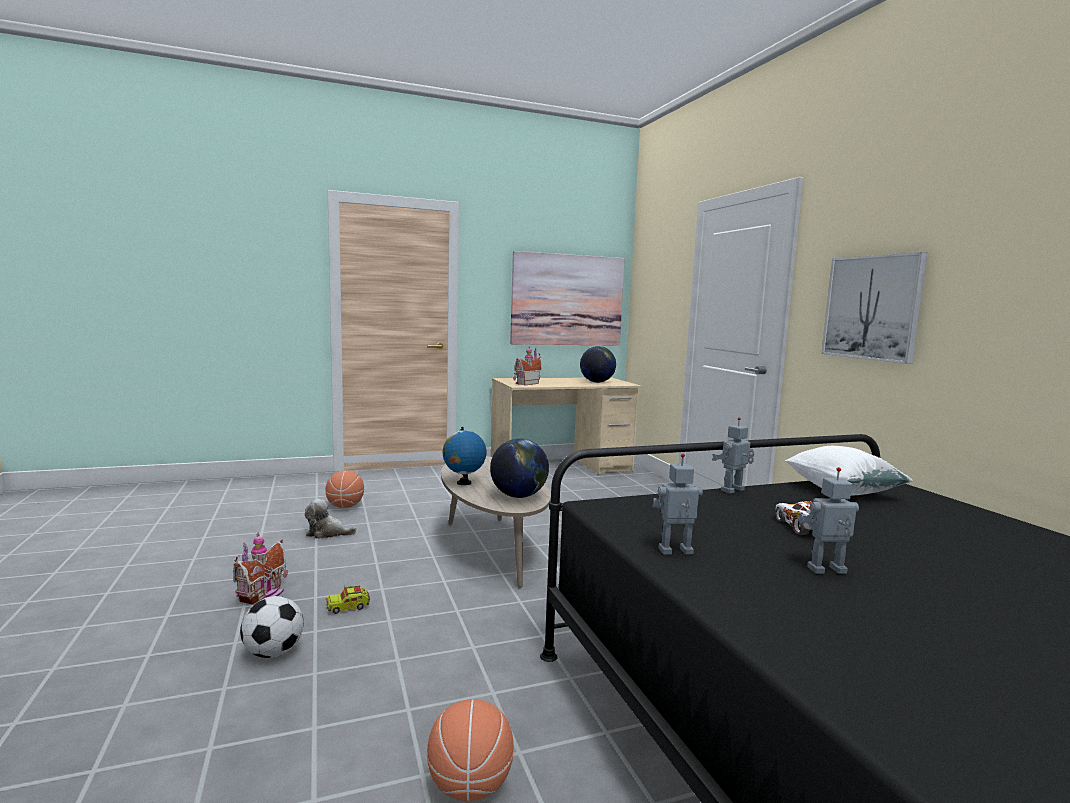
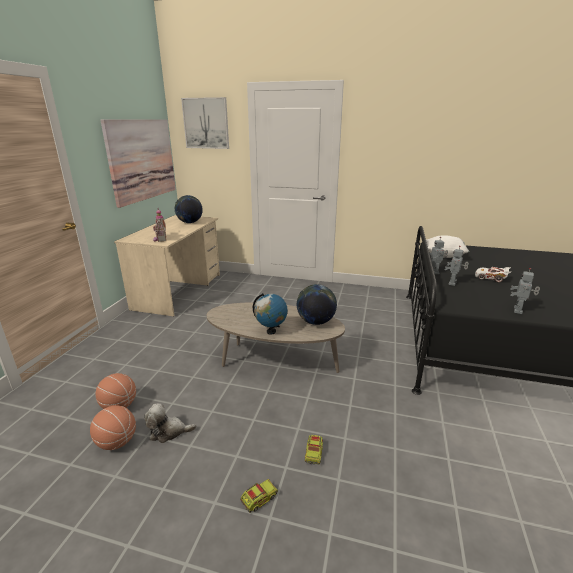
camera: 55 degrees left, 15 degrees up
(264, 595) = (259, 499): toy house -> toy truck
(273, 652) = (358, 510): football -> none
(327, 533) = (168, 431): plush toy -> plush toy turned 45 degrees clockwise
(470, 785) = (514, 456): basketball -> basketball (117, 442)
(827, 571) = (540, 292): toy robot -> toy robot (453, 283)
(872, 307) = (396, 161): picture -> picture (206, 123)

